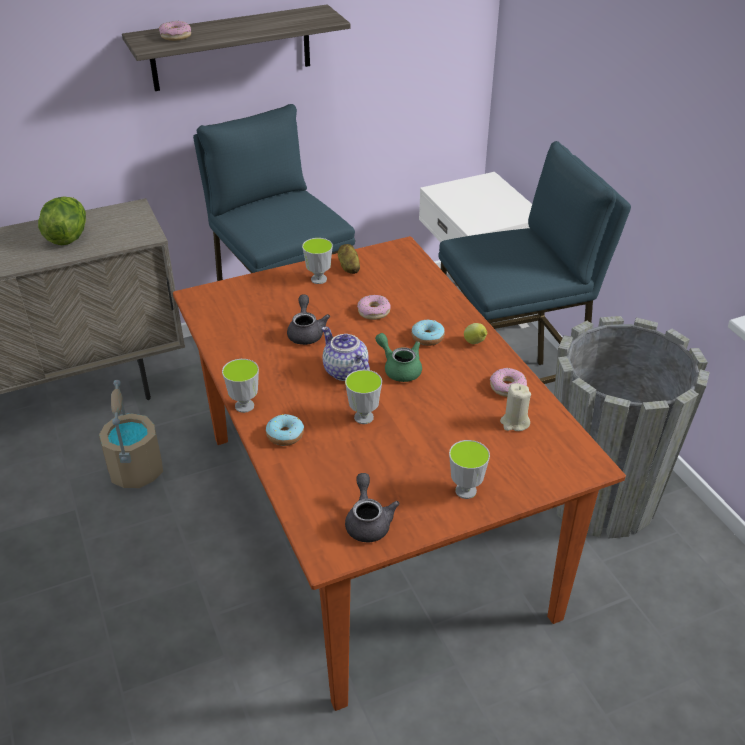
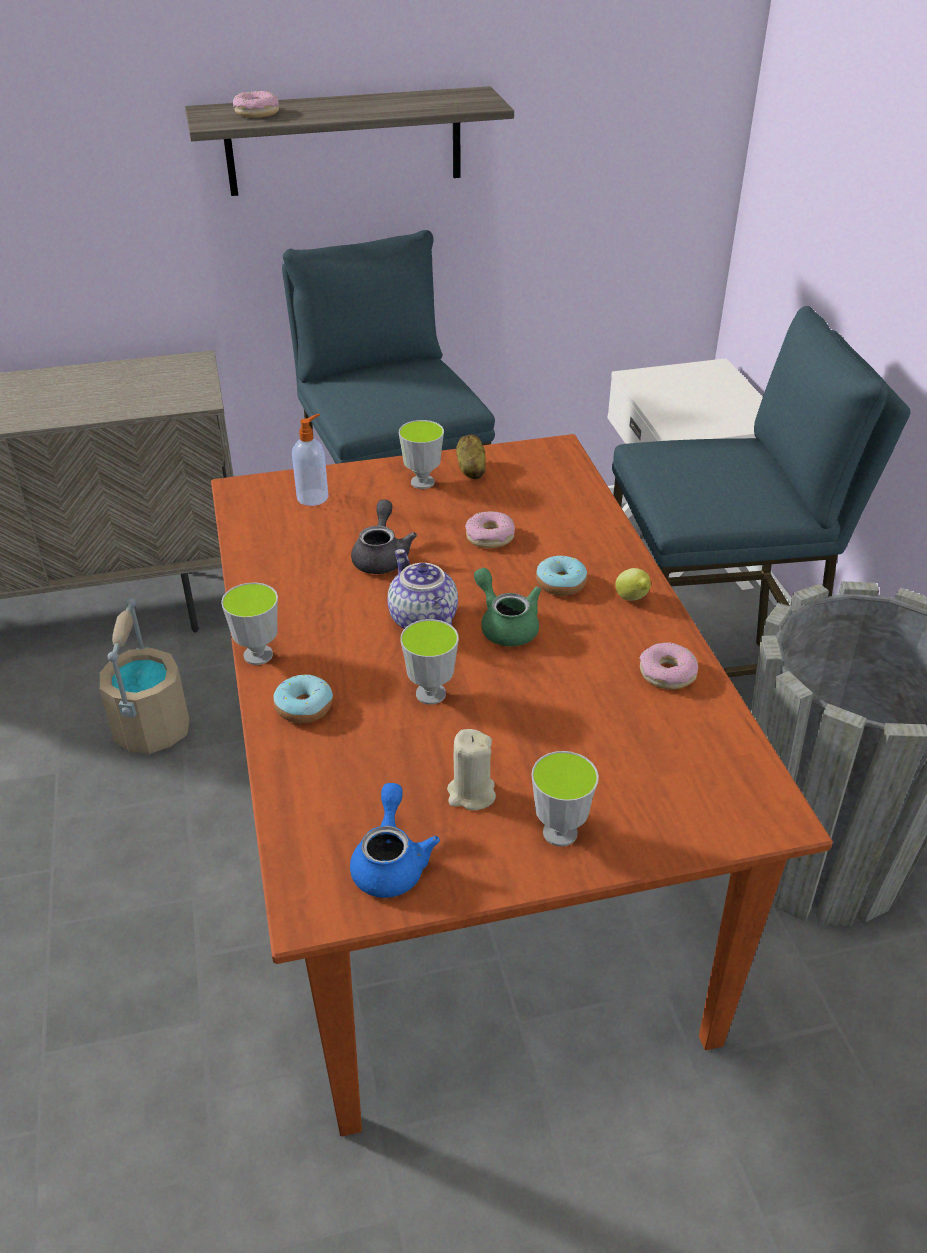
camera: 10 degrees right, 0 degrees up
(67, 236) = (91, 391): lettuce -> none
(248, 297) = (313, 497): none -> soap dispenser
(368, 521) = (391, 862): grey teapot -> blue teapot
(514, 422) = (665, 731): beige candle -> beige candle (471, 794)

